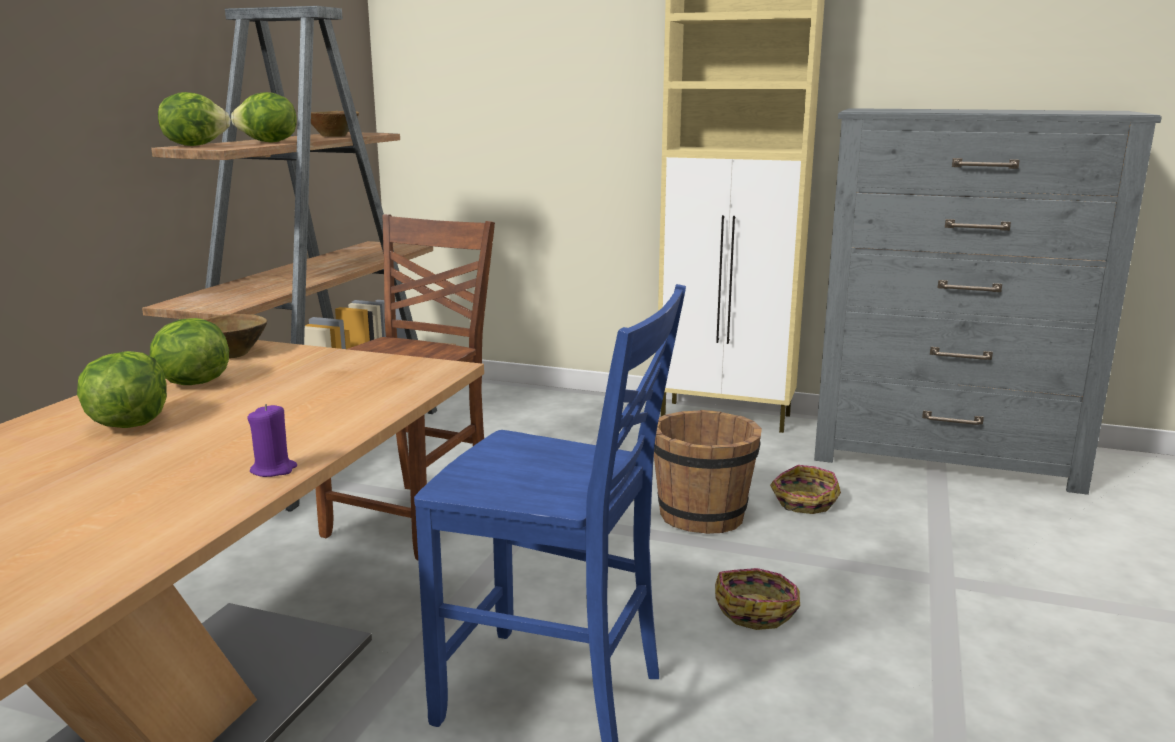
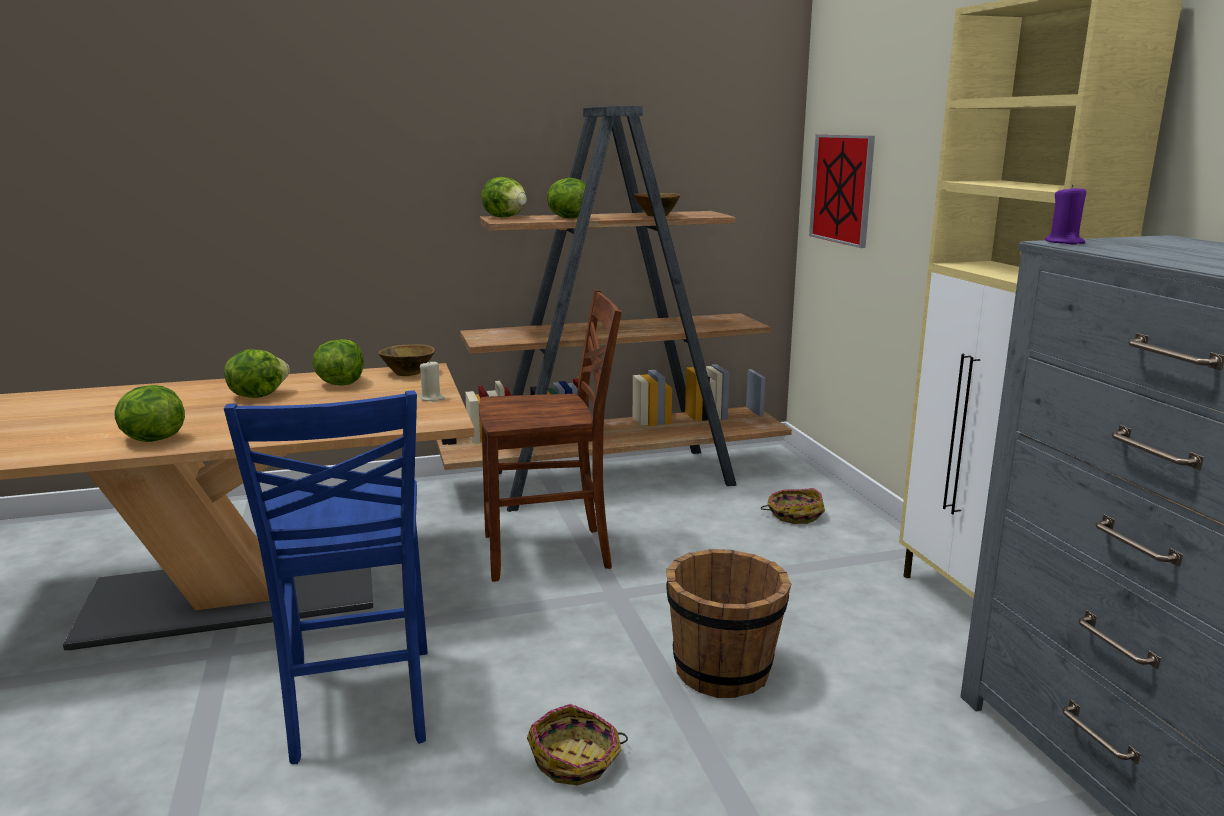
camera: 55 degrees right, 0 degrees up
(191, 499) = (151, 440): none -> lettuce
(273, 470) = (206, 441): purple candle -> purple candle (1064, 242)
(353, 360) = (432, 398): none -> beige candle
(452, 104) = (842, 189): none -> picture
(803, 502) = (839, 721): basket -> basket (794, 514)

